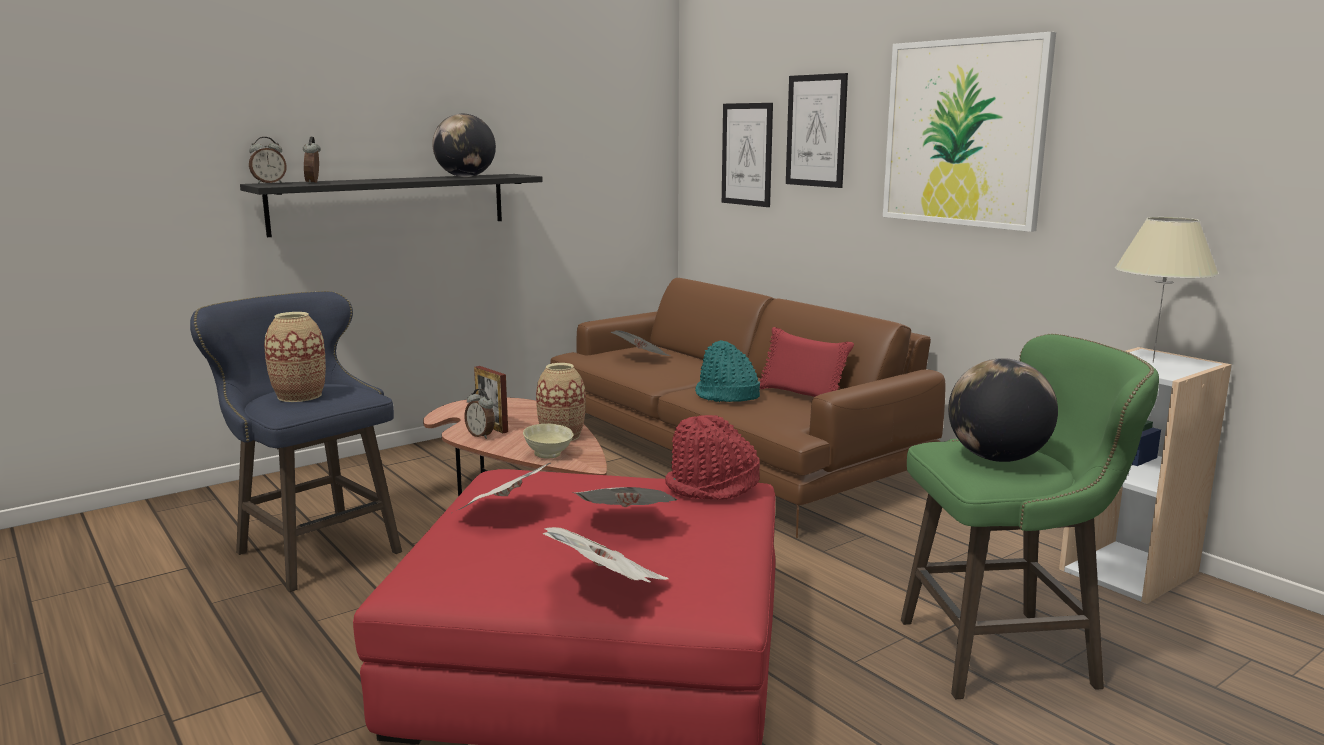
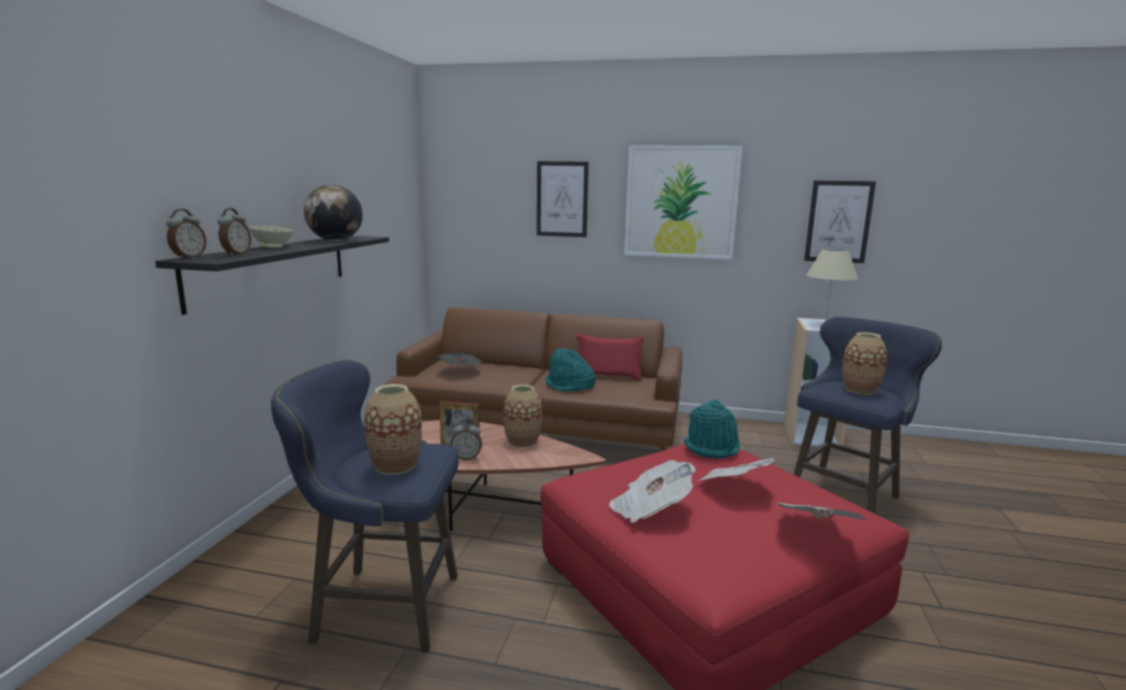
camera: 40 degrees left, 0 degrees up
(314, 182) = (236, 254): alarm clock -> alarm clock turned 120 degrees counterclockwise
(548, 455) = (545, 458): beige bowl -> beige bowl (273, 247)
(713, 487) = (712, 447): red hat -> turquoise hat
(747, 154) = (497, 215): picture -> picture (838, 222)
(997, 458) = (860, 390): globe -> vase
(1006, 652) = (845, 495): green stool -> blue stool

